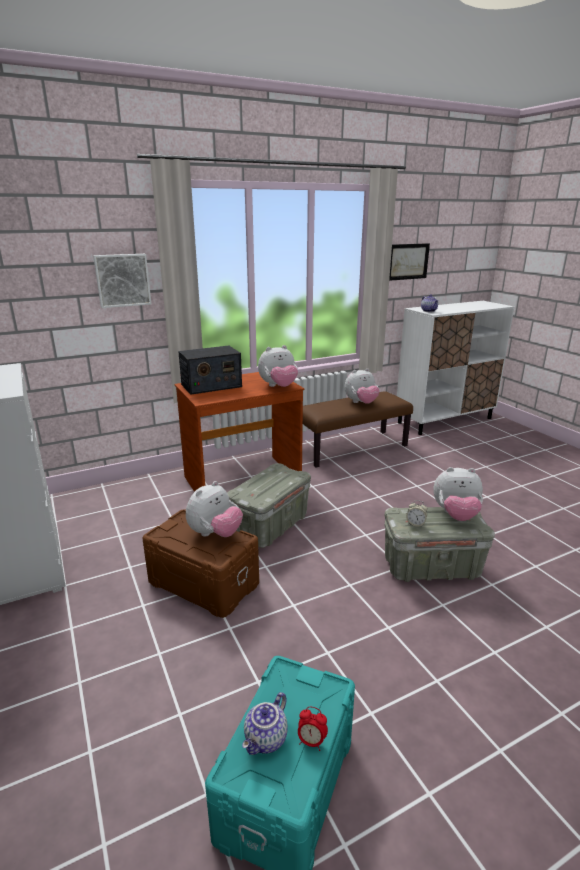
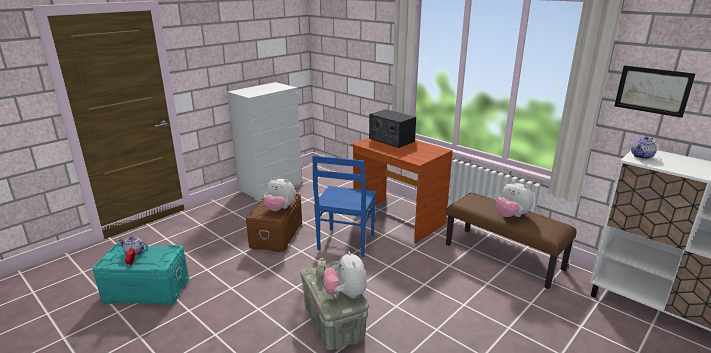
camera: 70 degrees right, 0 degrees up
(122, 280) = (381, 55): picture -> none
(270, 526) = (345, 243): grey storage box -> blue chair
(278, 387) = (411, 157): plush toy -> none

